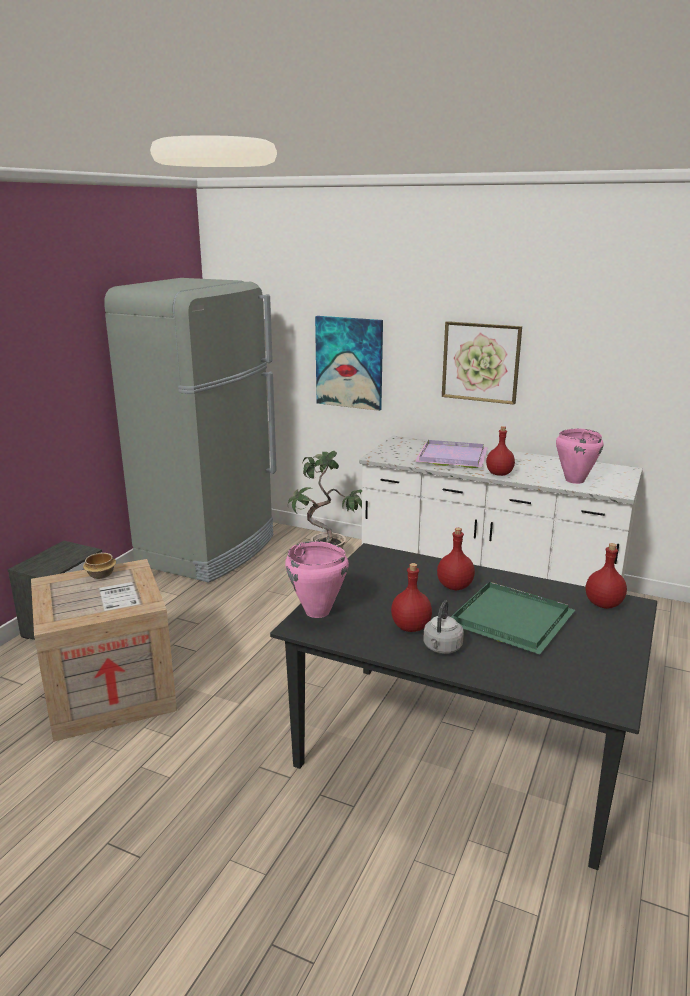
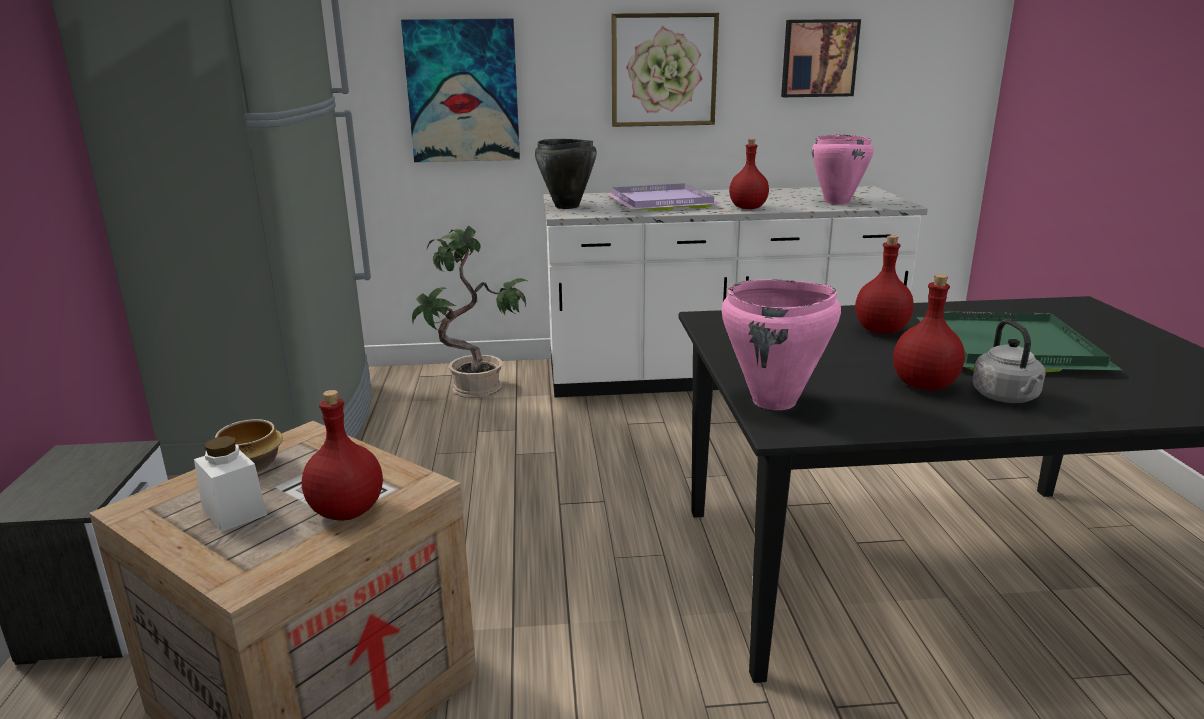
camera: 30 degrees left, 0 degrees up
(74, 594) = (234, 512): none -> white jar
(387, 450) = (567, 206): none -> black cooking pot
(601, 365) = (818, 58): none -> picture
(604, 604) = (1058, 310): red bottle -> red bottle (348, 512)

